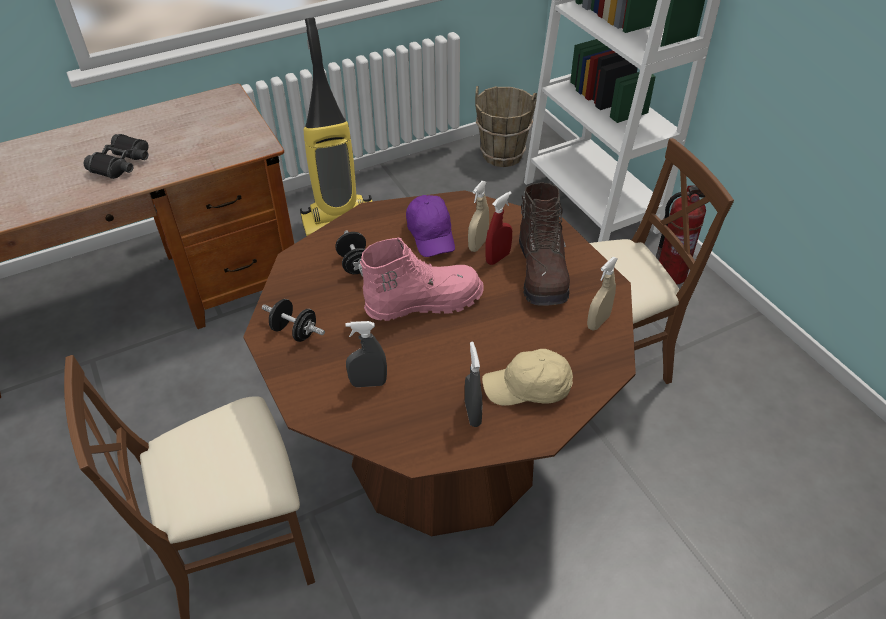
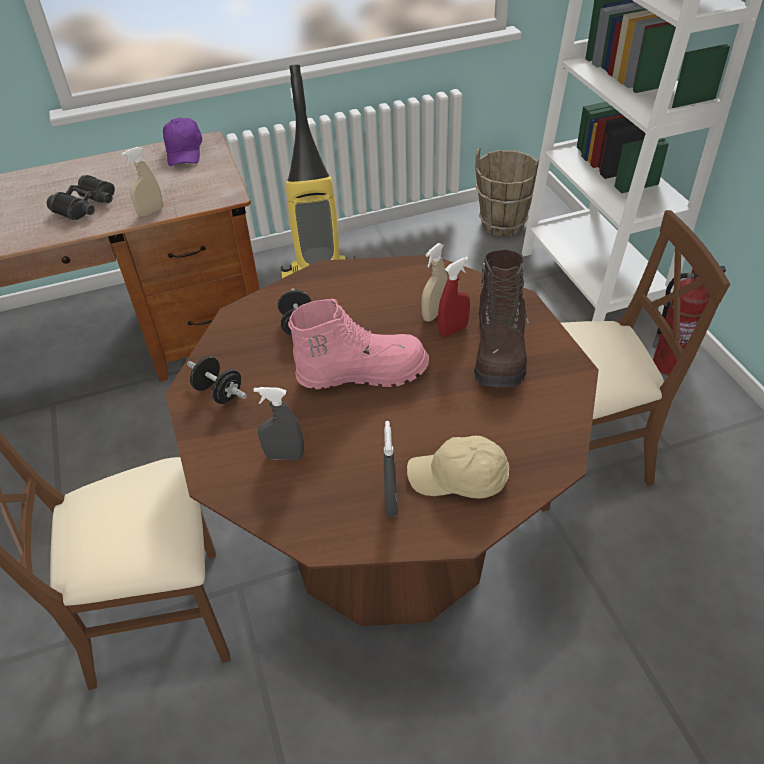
camera: 10 degrees right, 0 degrees up
(431, 235) = (385, 300): purple cap -> purple cap (185, 152)
(598, 322) = (552, 411): beige spray bottle -> beige spray bottle (151, 212)

